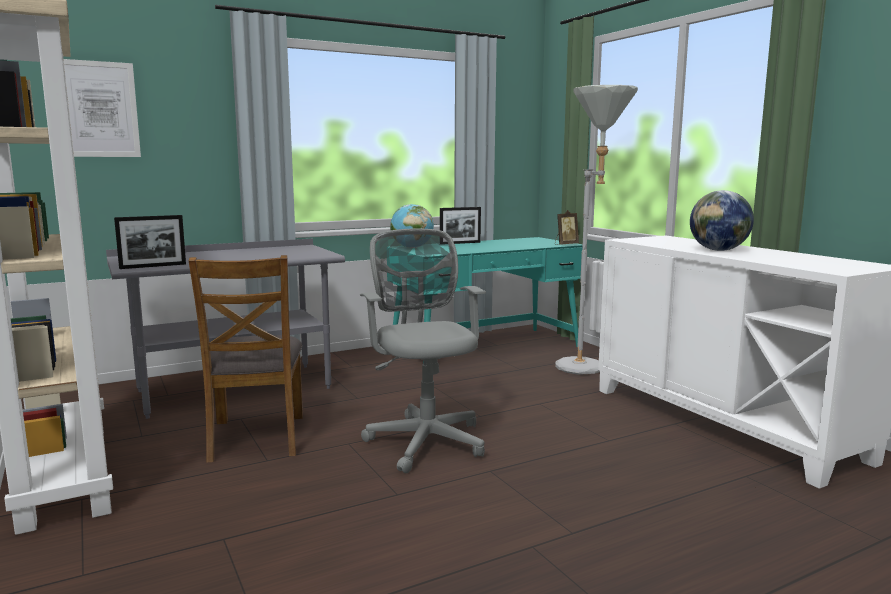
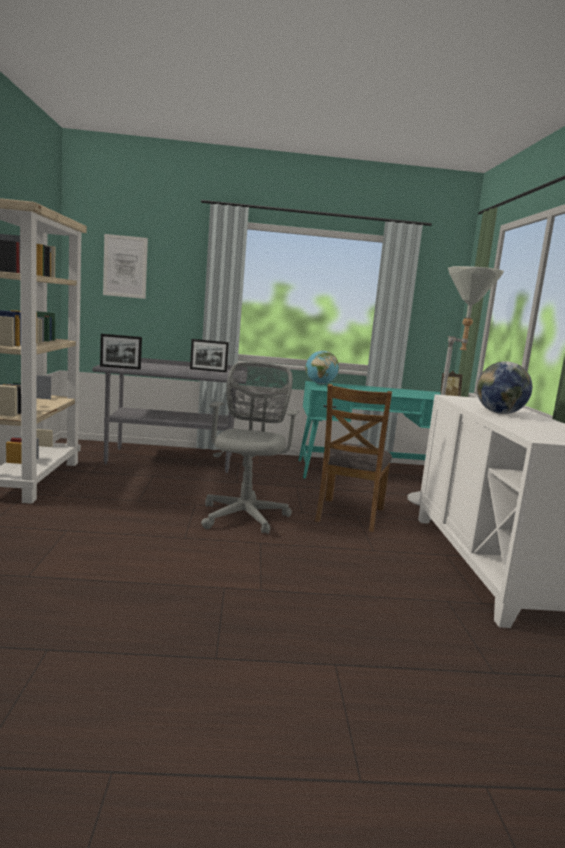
camera: 25 degrees right, 0 degrees up
(256, 437) = (148, 488): brown chair -> brown chair (349, 514)
(460, 243) = (365, 386): picture frame -> picture frame (208, 370)

